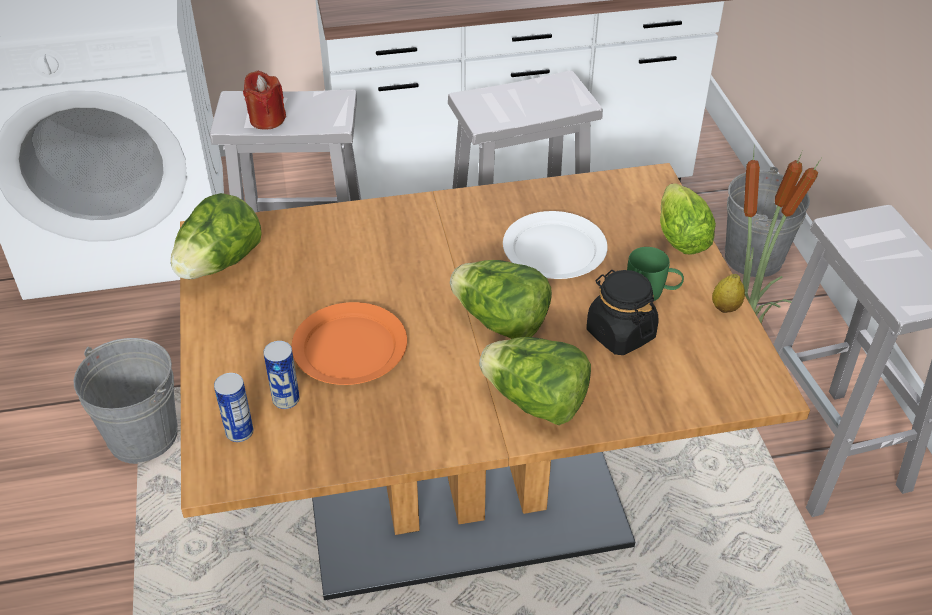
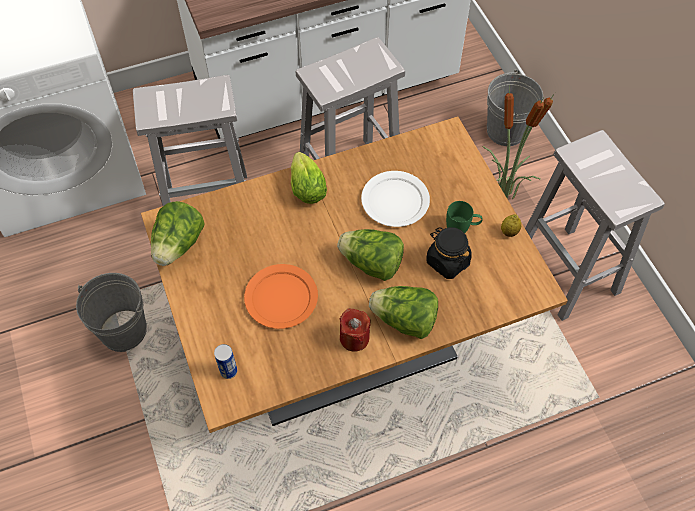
camera: 10 degrees left, 15 degrees up
(267, 119) = (173, 111): red candle -> red candle (354, 338)
(286, 399) = (251, 343): can -> none
(679, 235) = (473, 178): lettuce -> lettuce (306, 186)

